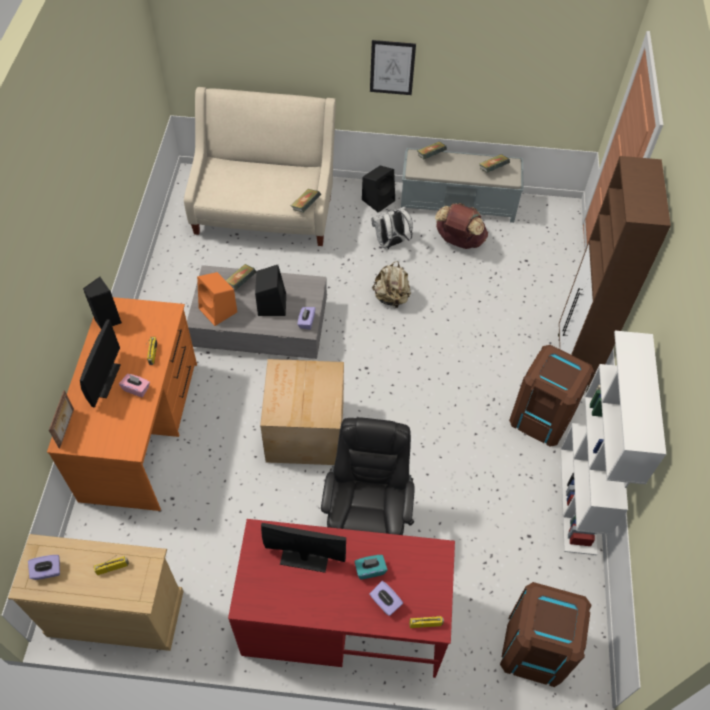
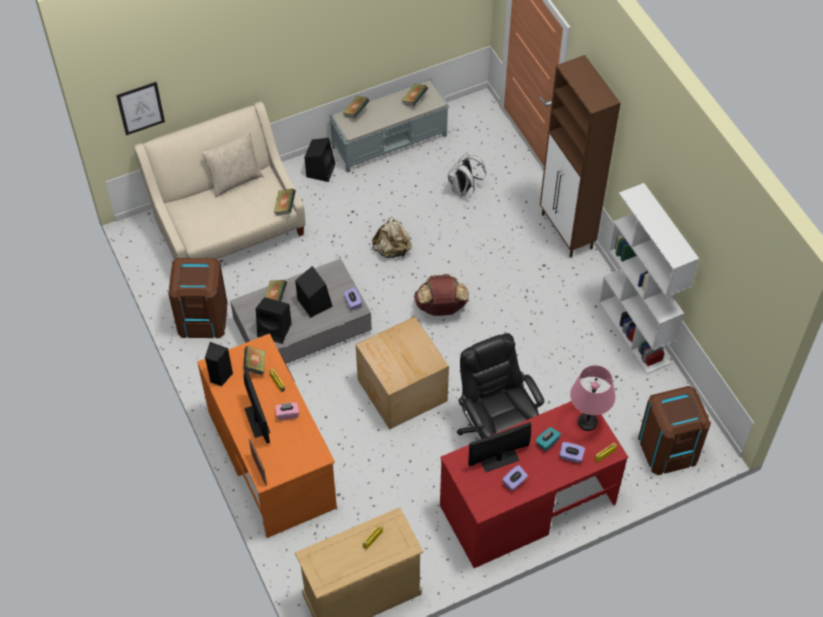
camera: 30 degrees left, 0 degrees up
(47, 571) = (329, 567): purple tissue box -> purple tissue box (514, 482)
(146, 326) = (255, 365): none -> book
(219, 311) = (275, 330): orange speaker -> black speaker
(281, 165) = (235, 180): none -> beige pillow
(390, 243) = (359, 204): white backpack -> white backpack (463, 189)
(392, 67) = (305, 55): picture -> picture (140, 108)
(430, 573) = (587, 422): none -> pink table lamp
(458, 241) = (413, 174): brown backpack -> brown backpack (441, 308)
(542, 417) = (570, 285): brown trash can -> brown trash can (203, 318)

